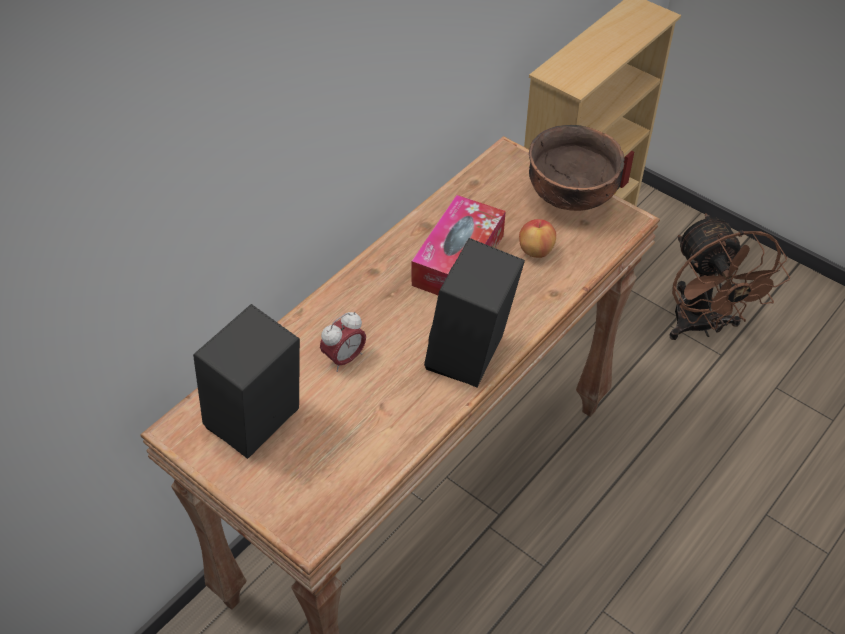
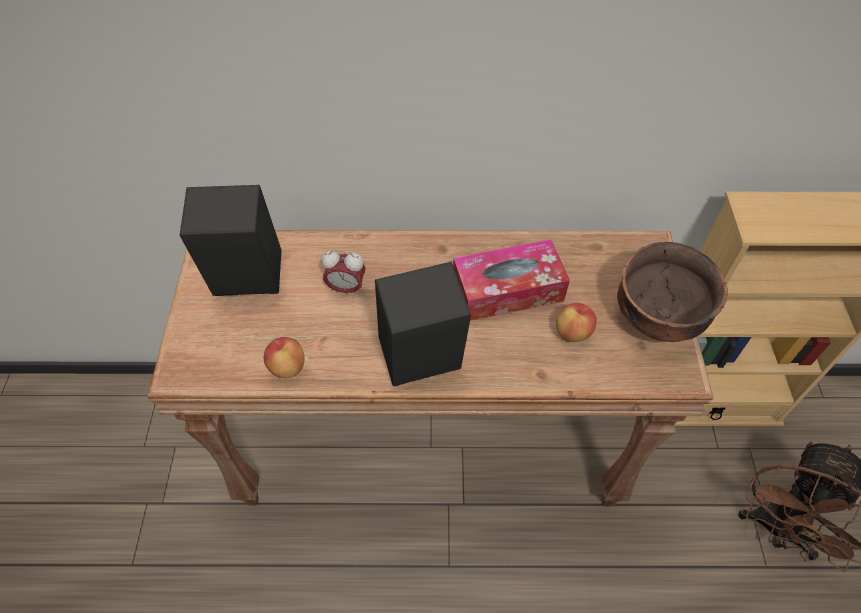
camera: 50 degrees right, 5 degrees up
(385, 448) = (287, 367): none -> apple

